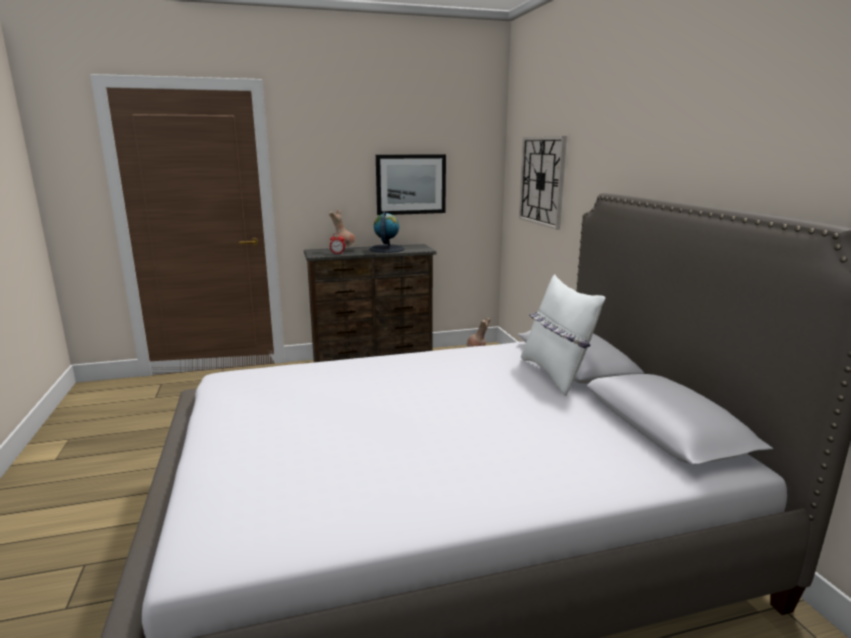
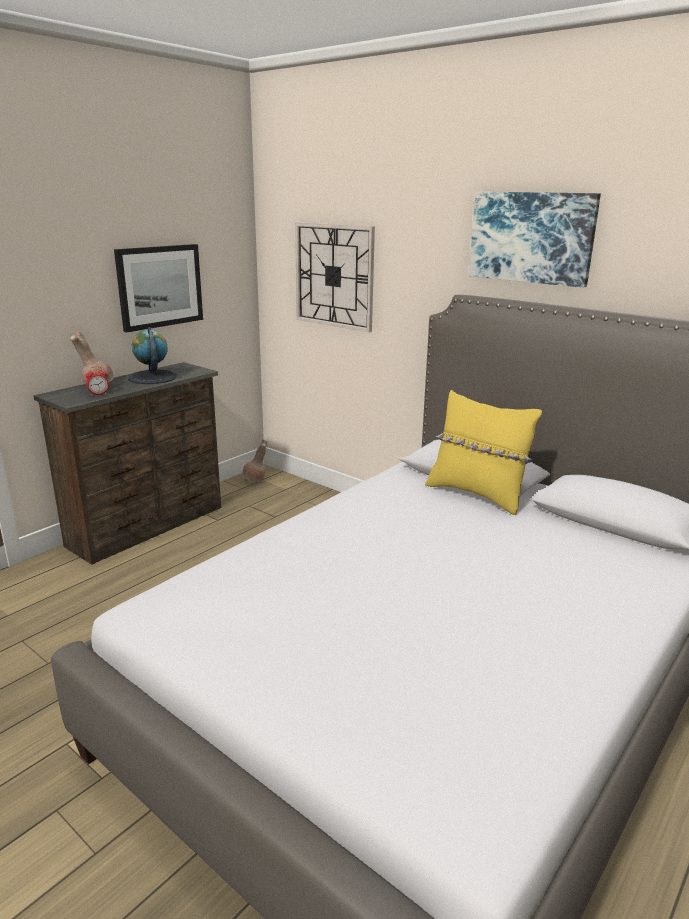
camera: 35 degrees left, 5 degrees up
(555, 374) = (477, 494): white pillow -> yellow pillow
(665, 136) = (531, 237): none -> picture

